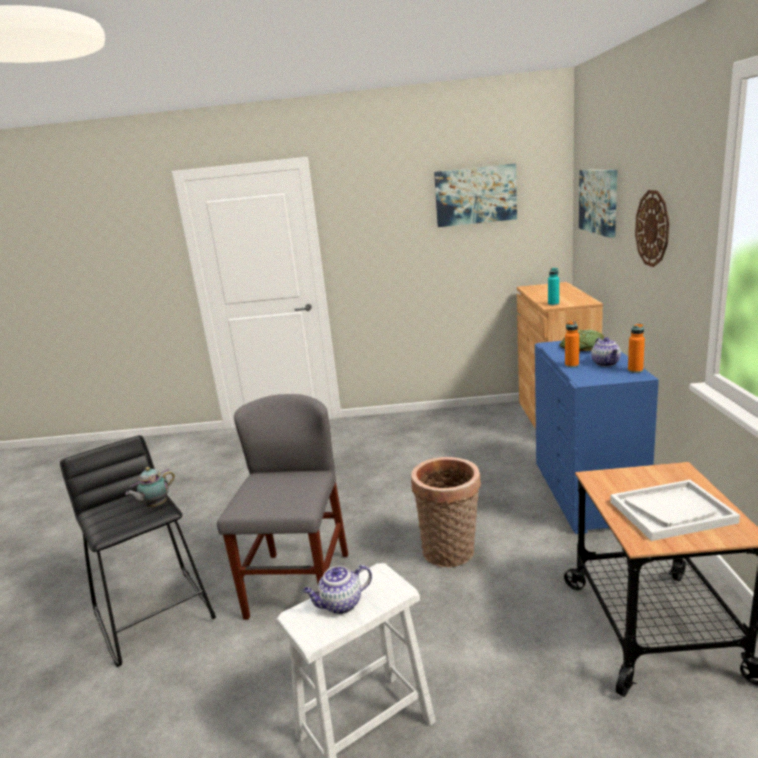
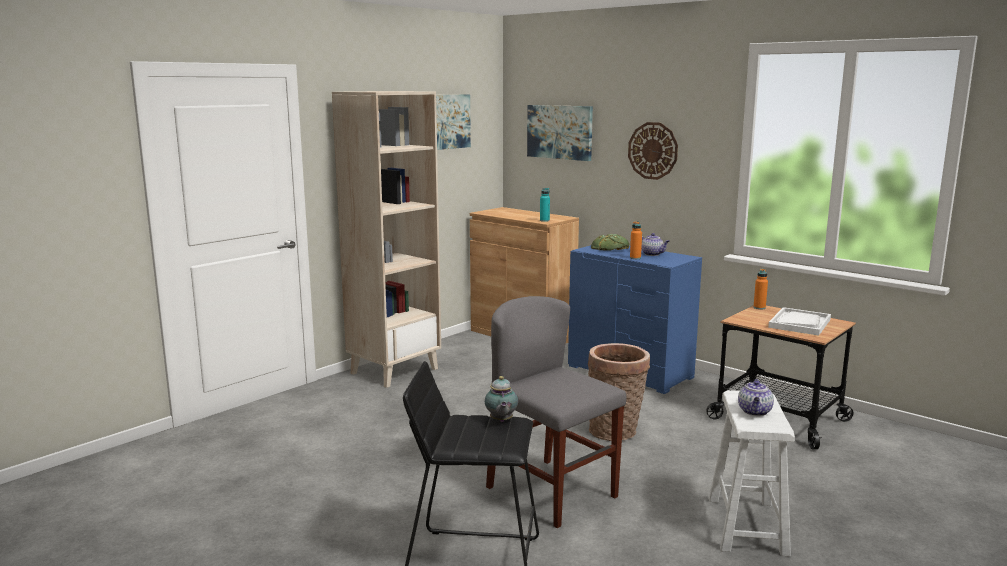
camera: 50 degrees left, 5 degrees down
(398, 425) = (394, 370): none -> beige bookcase
(635, 370) = (679, 255): orange bottle -> orange bottle (759, 307)

